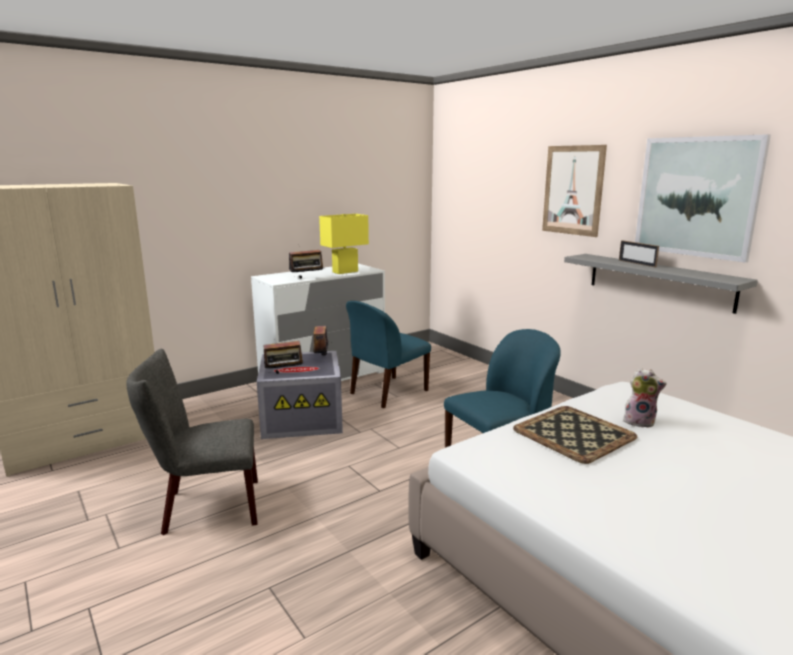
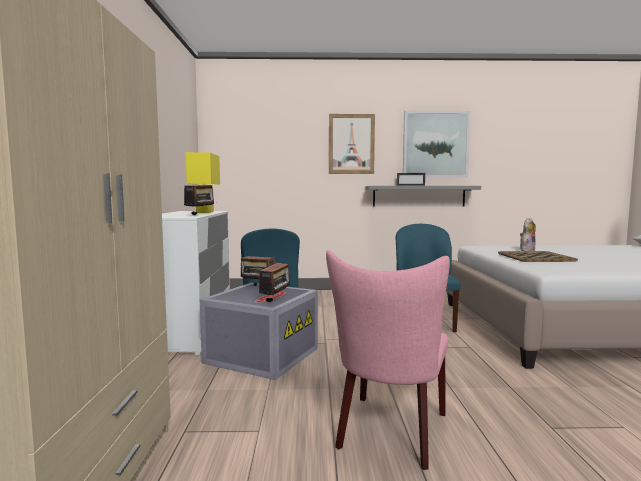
camera: 55 degrees left, 10 degrees down
(205, 508) = (390, 434): grey chair -> pink chair

